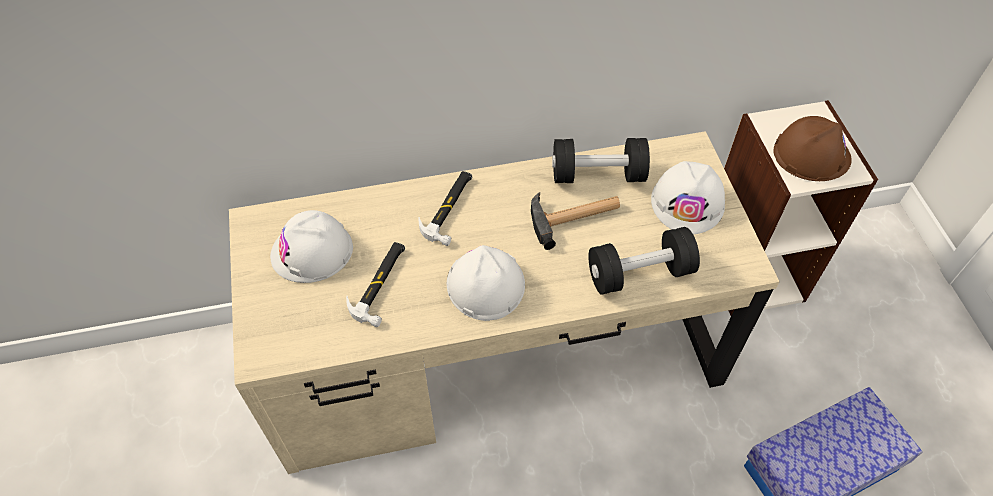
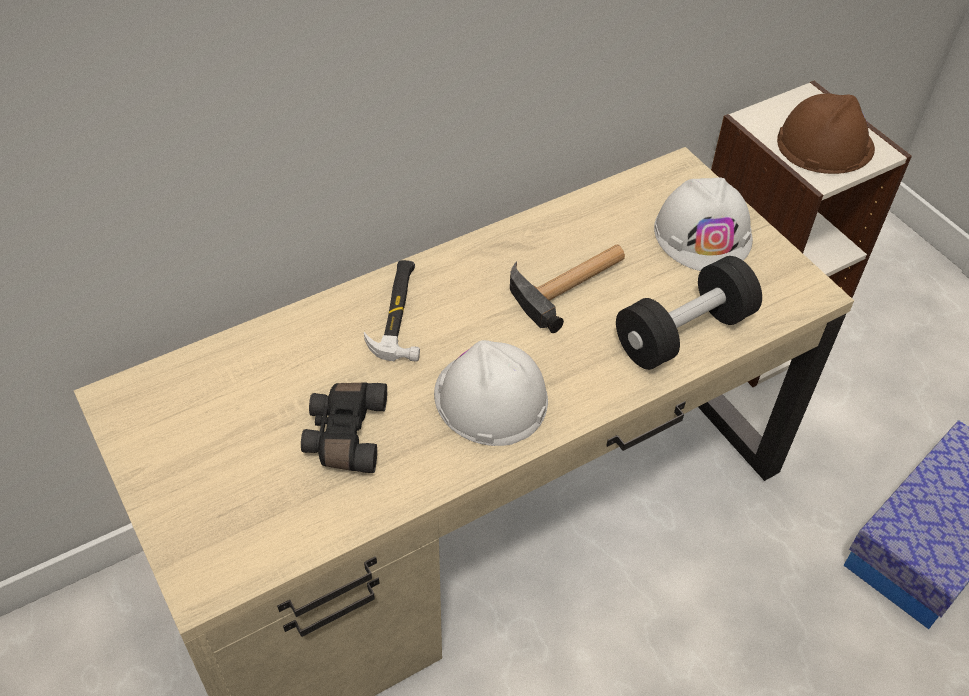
camera: 20 degrees left, 5 degrees down
(312, 251) = (225, 417): white hard hat -> none
(380, 284) = (344, 435): hammer -> black binoculars
(597, 174) = (576, 226): black dumbbell -> none

